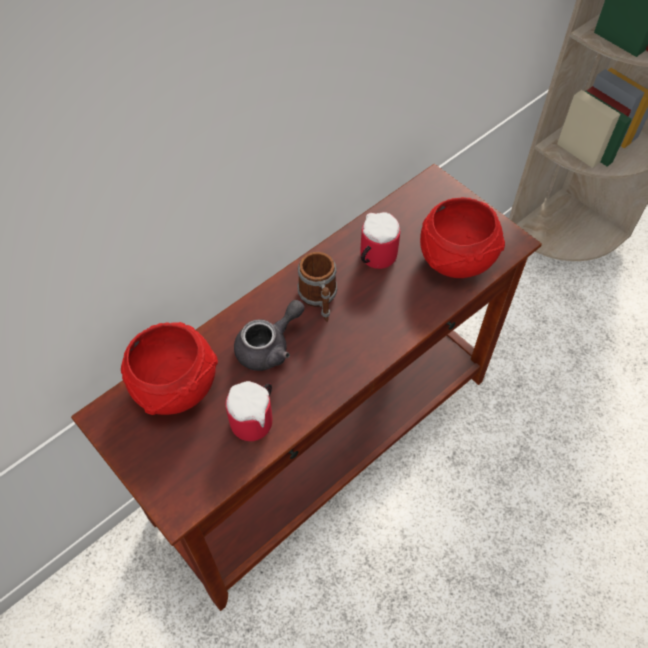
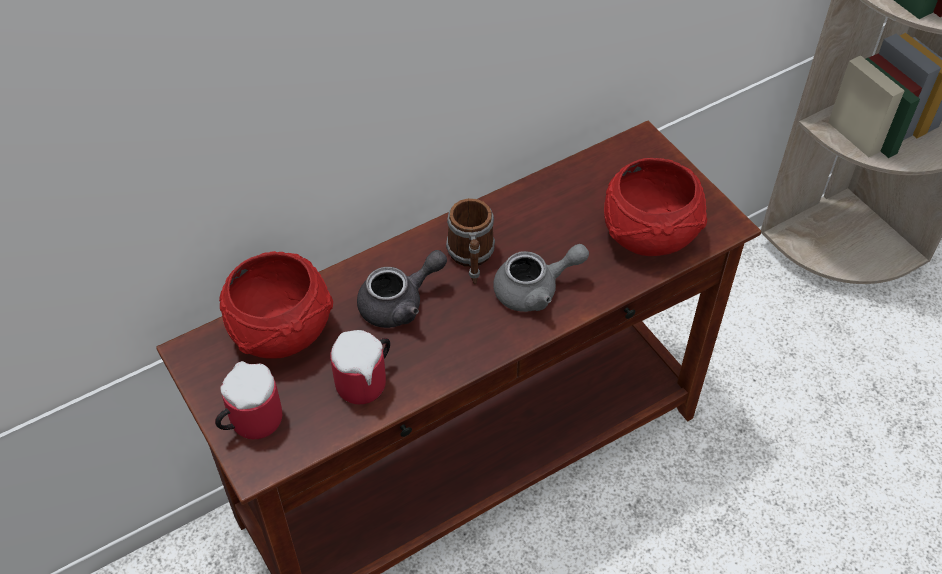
camera: 10 degrees right, 5 degrees down
(373, 258) = (548, 220): mug -> mug (249, 421)
(376, 319) = (535, 290): none -> grey teapot

